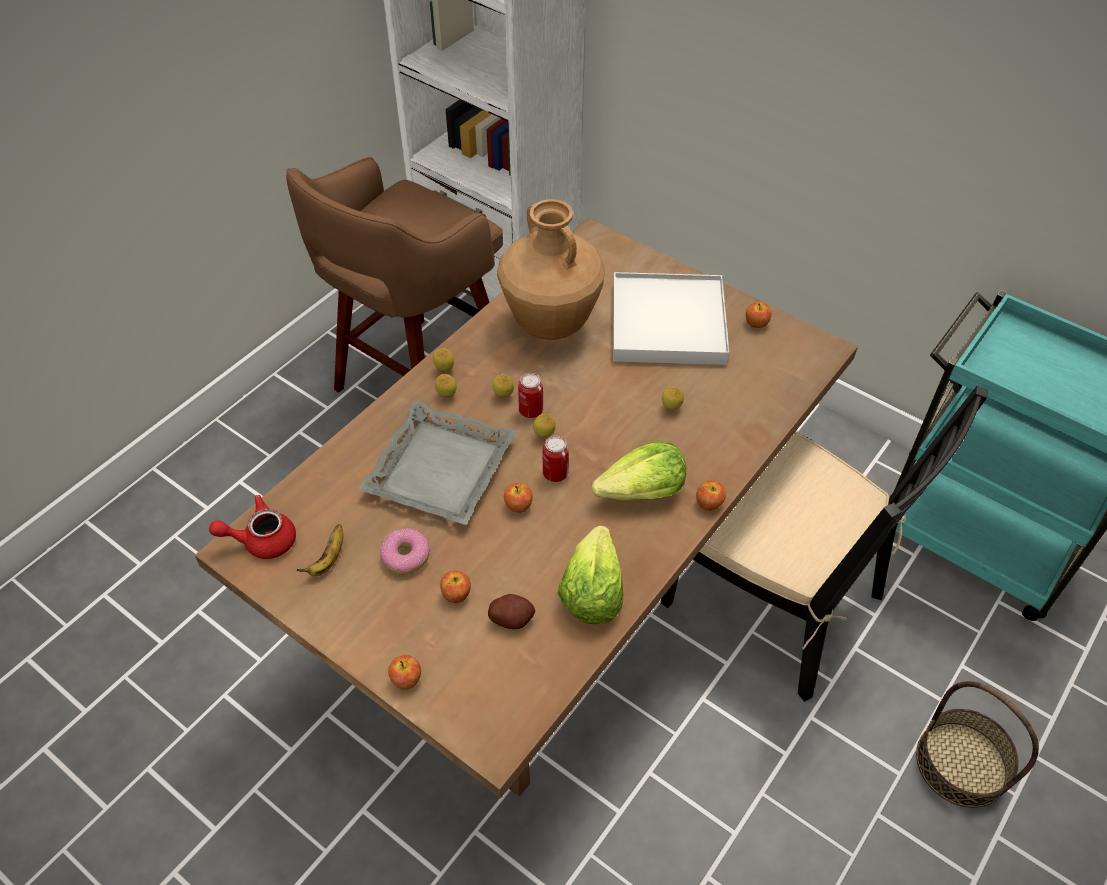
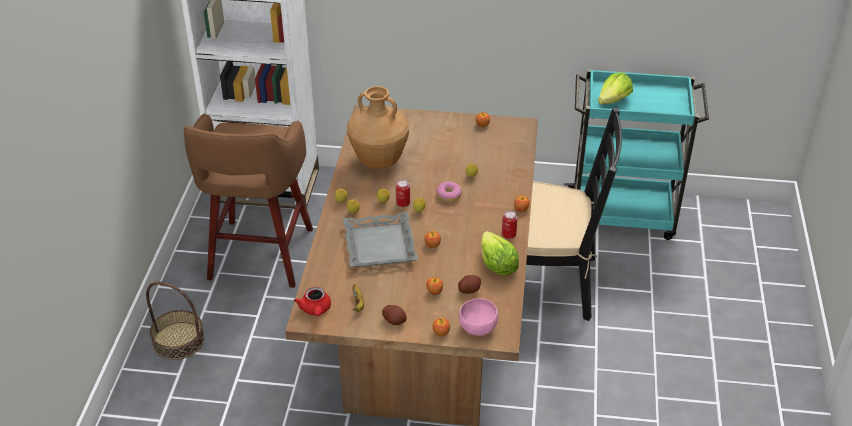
camera: 30 degrees left, 10 degrees down
(262, 540) = (315, 310): red teapot -> red teapot turned 60 degrees counterclockwise
(356, 618) = (394, 320): none -> potato
(405, 556) = (395, 287): donut -> donut (448, 195)
(469, 702) = (478, 328): none -> pink bowl
(555, 473) = (438, 225): can -> can (508, 234)
(642, 492) = (486, 216): lettuce -> lettuce (613, 101)
(667, 323) = (439, 140): white tray -> none
(961, 764) = (677, 314): basket -> basket (178, 341)

